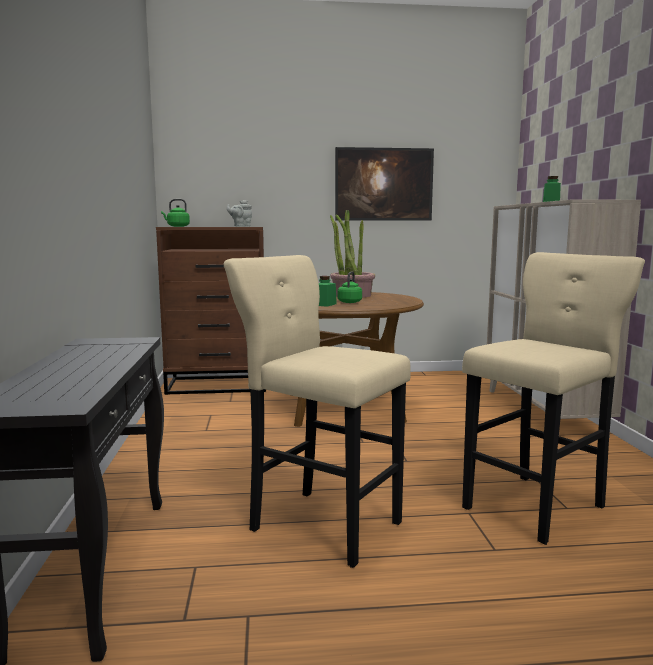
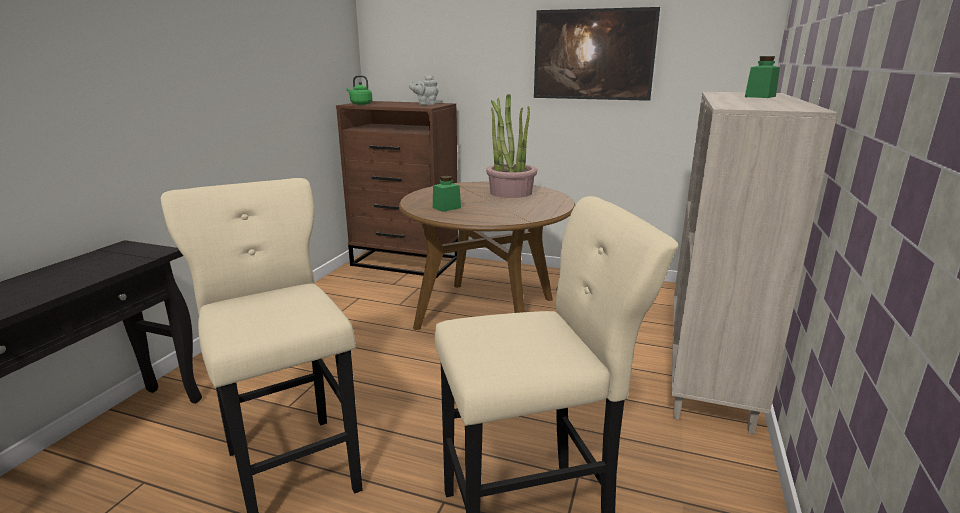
camera: 25 degrees right, 10 degrees up
(350, 302) = (482, 205): green kettle -> none

